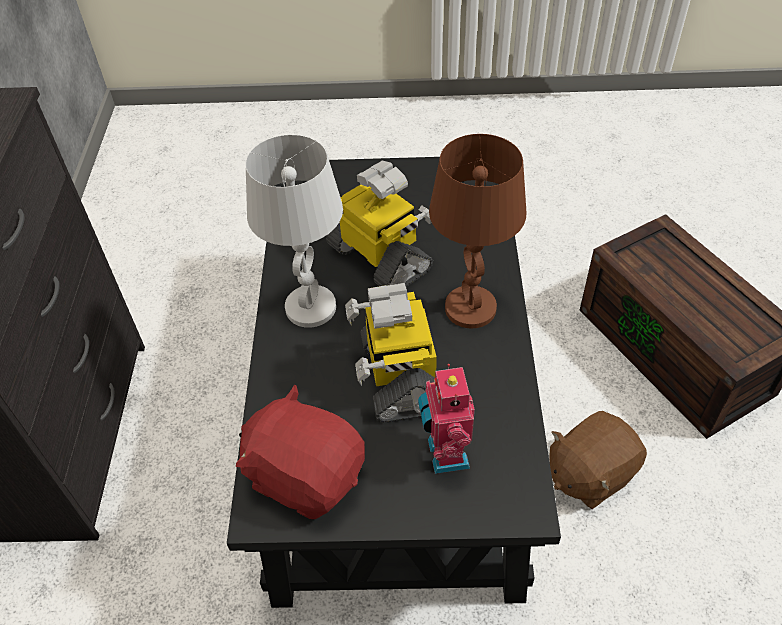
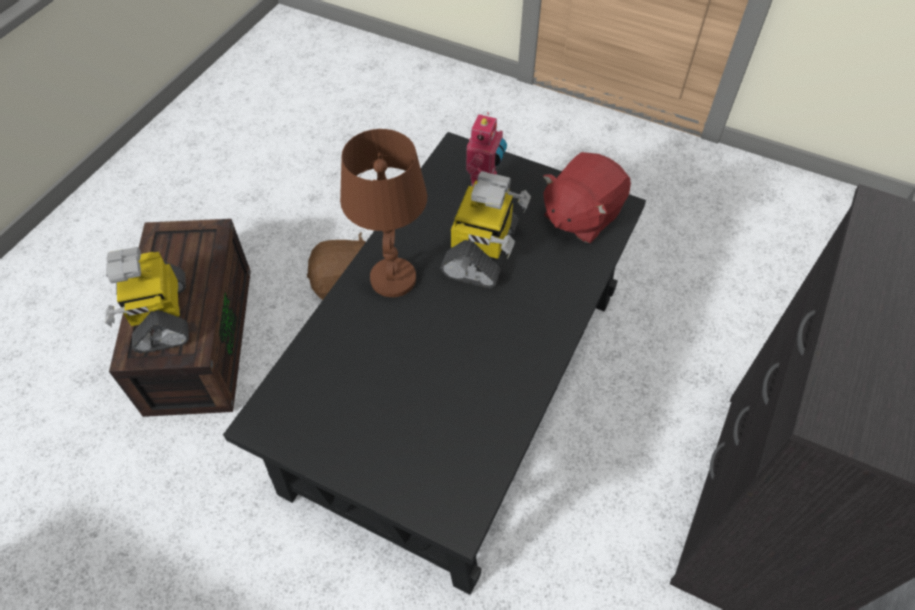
camera: 155 degrees left, 5 degrees up
(305, 474) = (581, 216): red plush toy -> red plush toy turned 75 degrees clockwise
(310, 307) = (522, 337): white table lamp -> none
(381, 258) = (433, 359): toy robot -> toy robot (160, 315)

